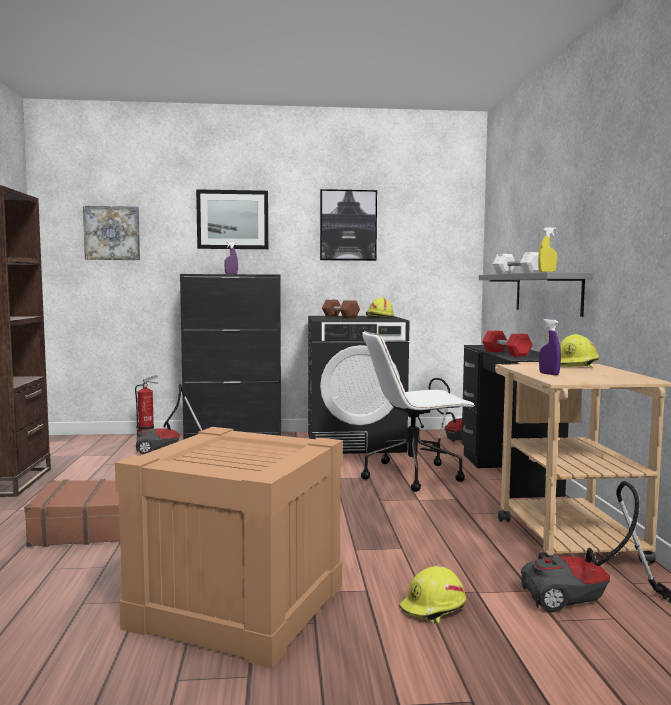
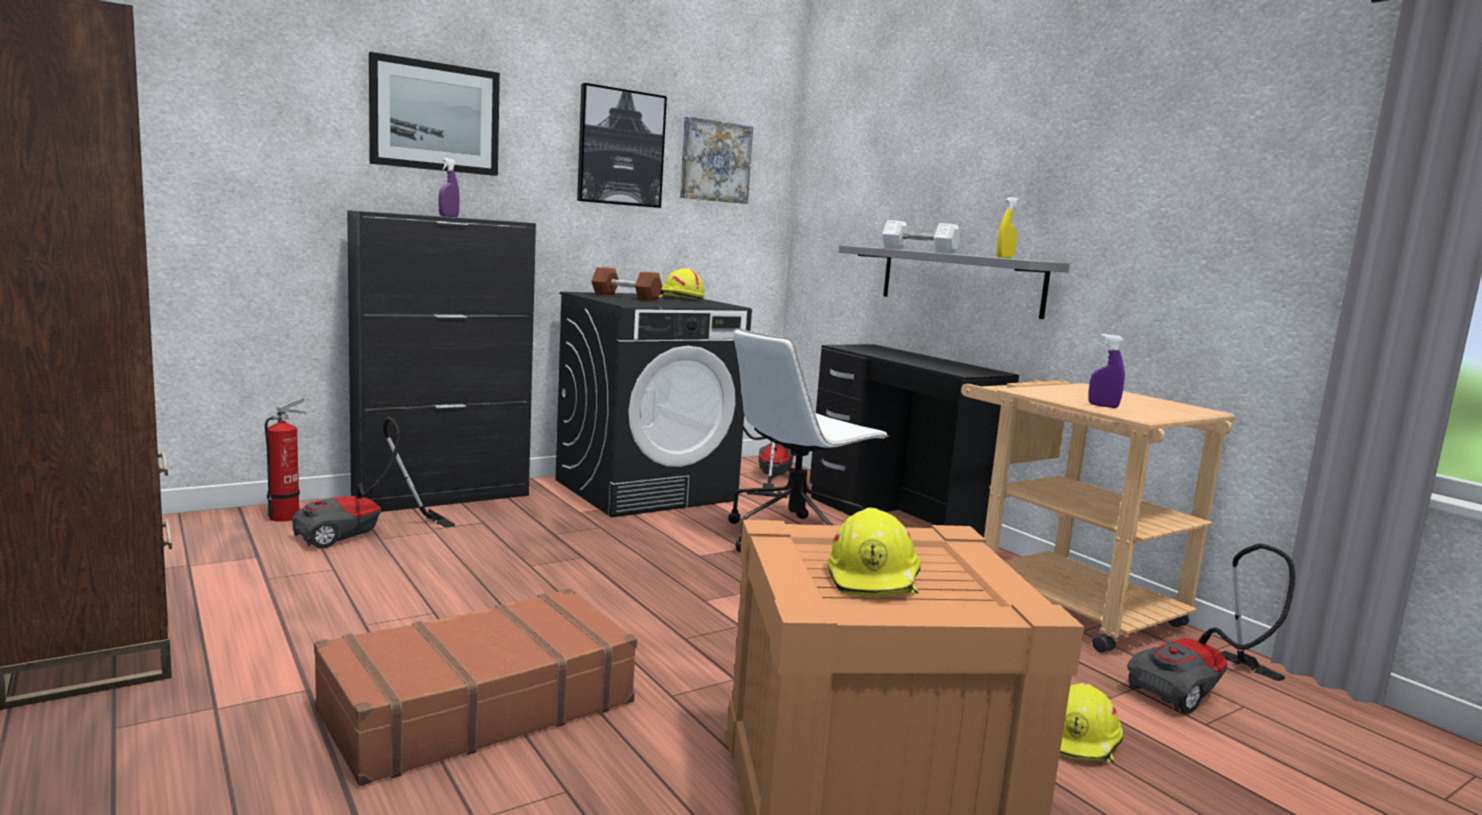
camera: 30 degrees left, 5 degrees up
(112, 233) = (191, 116): picture -> picture (715, 161)
(506, 353) = (921, 363): red dumbbell -> none
(576, 365) = (1081, 387): yellow hard hat -> yellow hard hat (874, 578)

